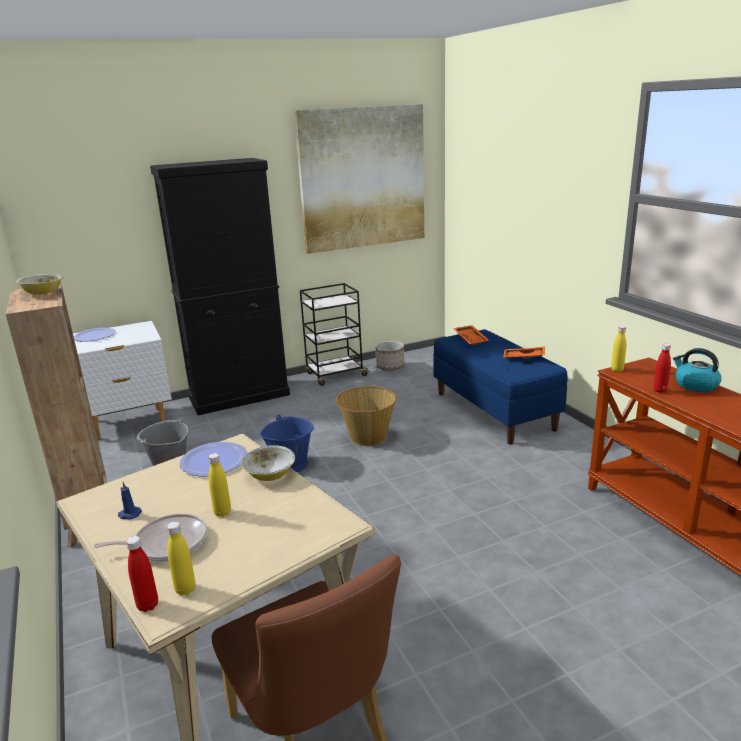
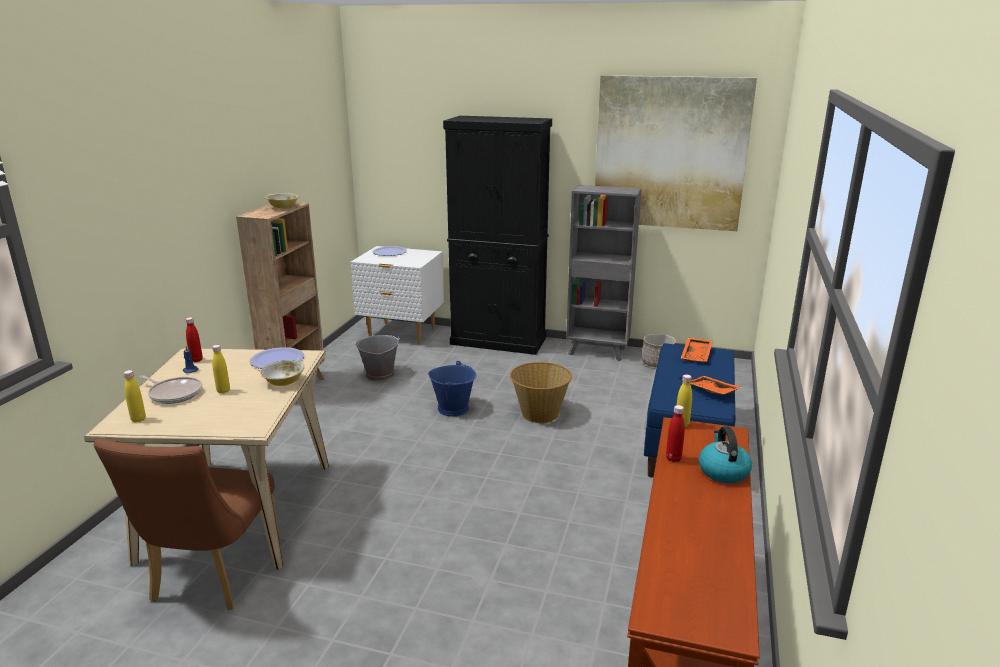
camera: 40 degrees right, 0 degrees up
(148, 605) = (115, 418): red bottle -> red bottle (196, 360)
(335, 375) = (598, 352): black cart -> grey bookcase

